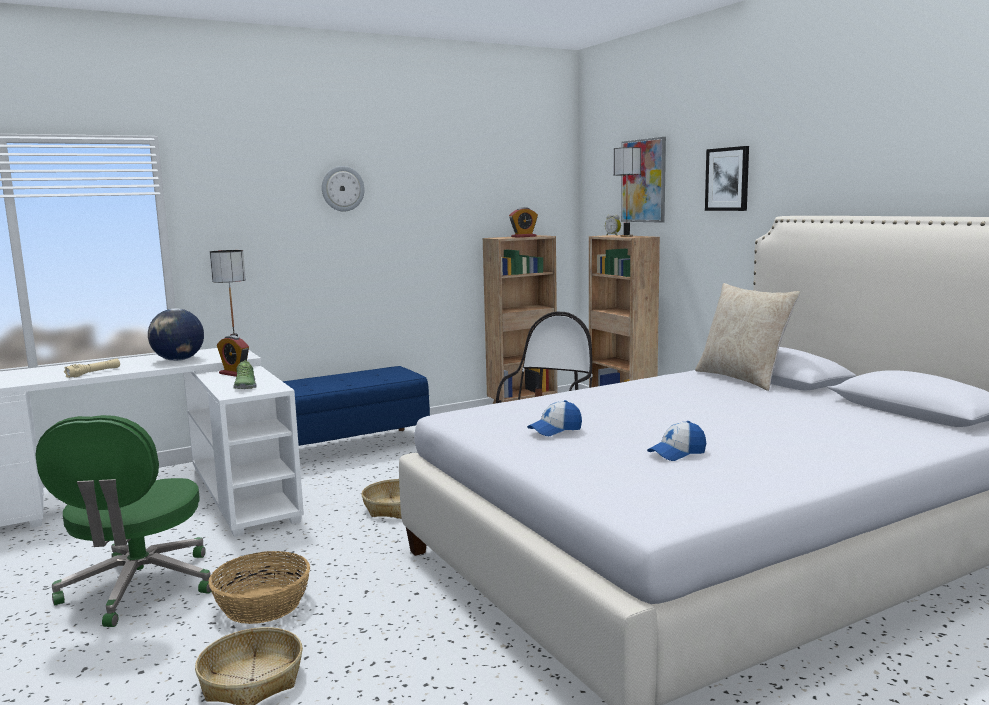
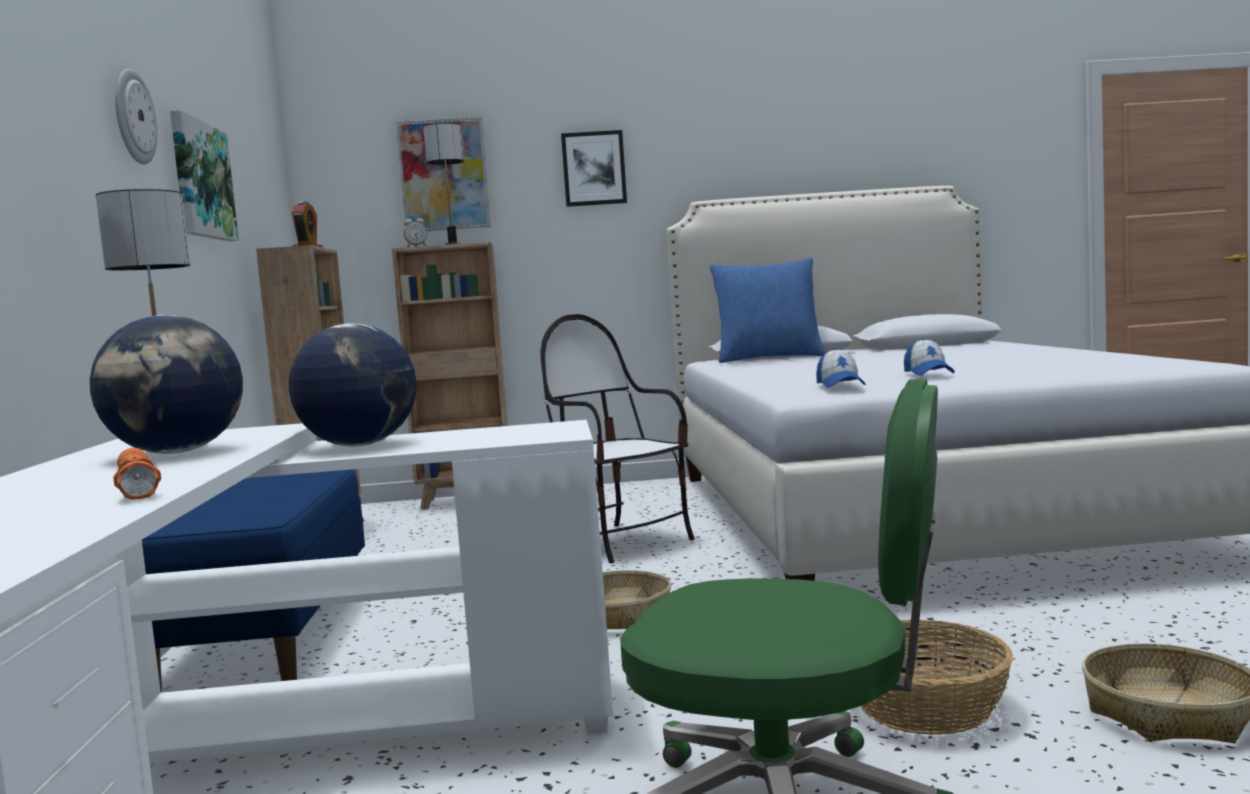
camera: 65 degrees left, 5 degrees down
(93, 373) = (137, 488): beige flashlight -> orange flashlight
(235, 374) = (360, 445): alarm clock -> globe
(245, 386) = (498, 435): shoe -> none
(421, 207) = (200, 180): none -> picture
(677, 453) = (1024, 362): cap -> cap (840, 384)
(742, 378) = (769, 359): beige pillow -> blue pillow

